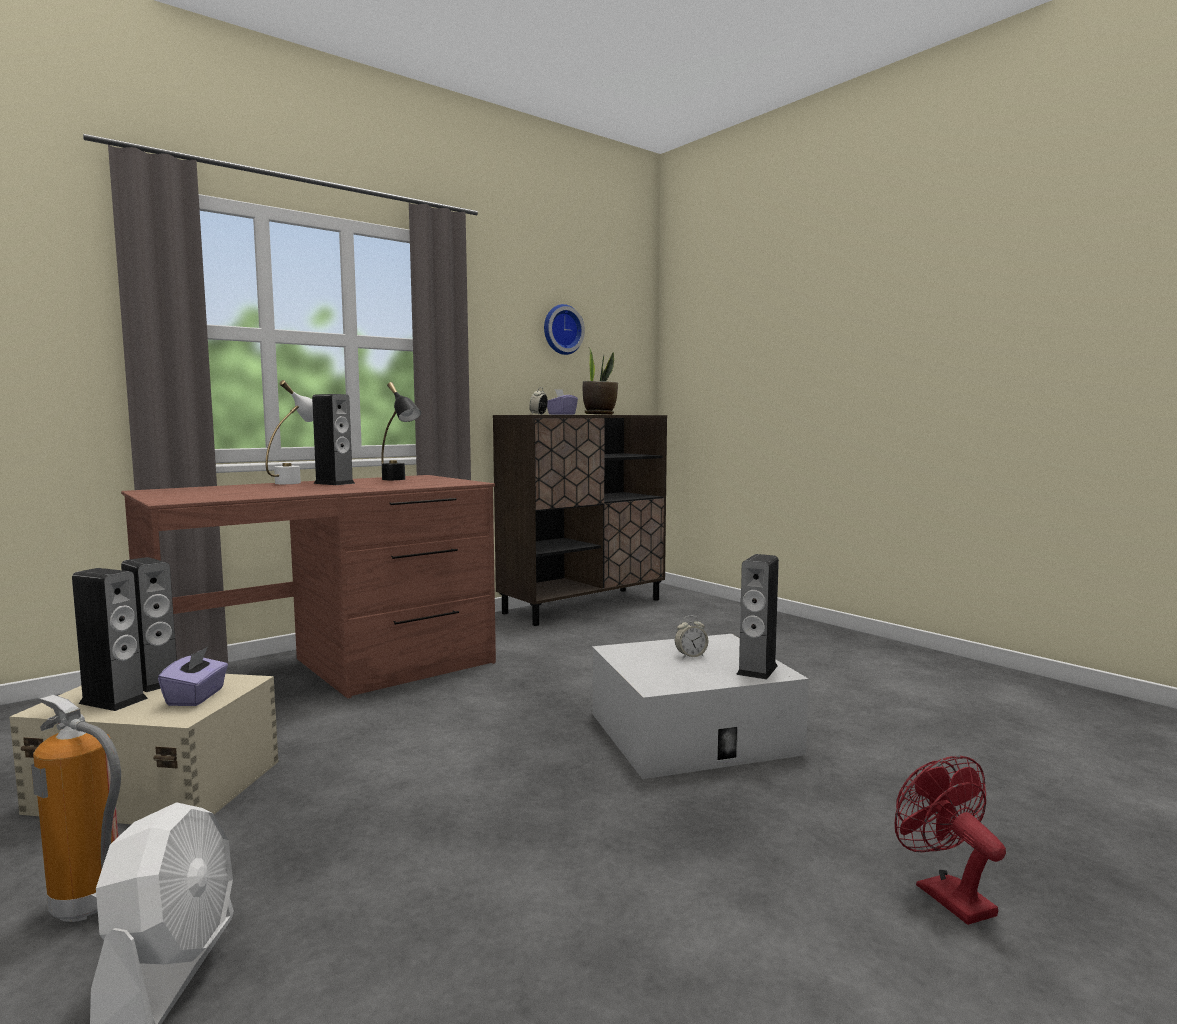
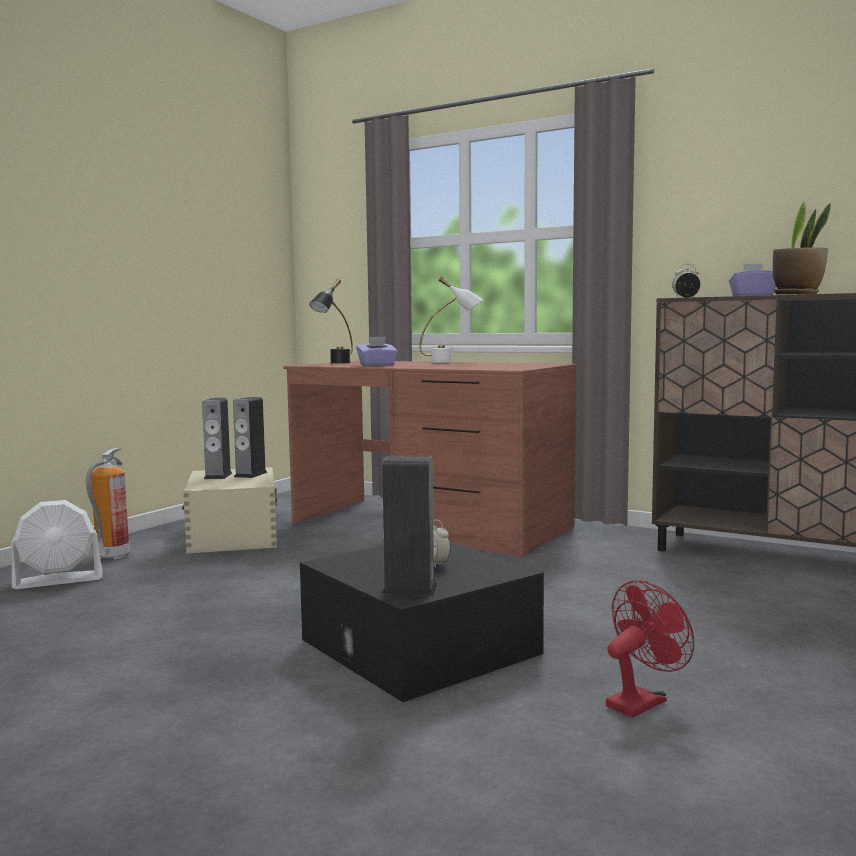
camera: 70 degrees right, 0 degrees up
(196, 697) = (229, 483): purple tissue box -> purple tissue box (377, 365)
(334, 483) = (453, 363): speaker -> none
(399, 480) = (506, 364): black table lamp -> black table lamp (334, 363)
(561, 330) = (799, 181): wall clock -> none
(691, 733) = (419, 646): white storage box -> black storage box
(945, 894) = (118, 776): red fan -> red fan (641, 701)

